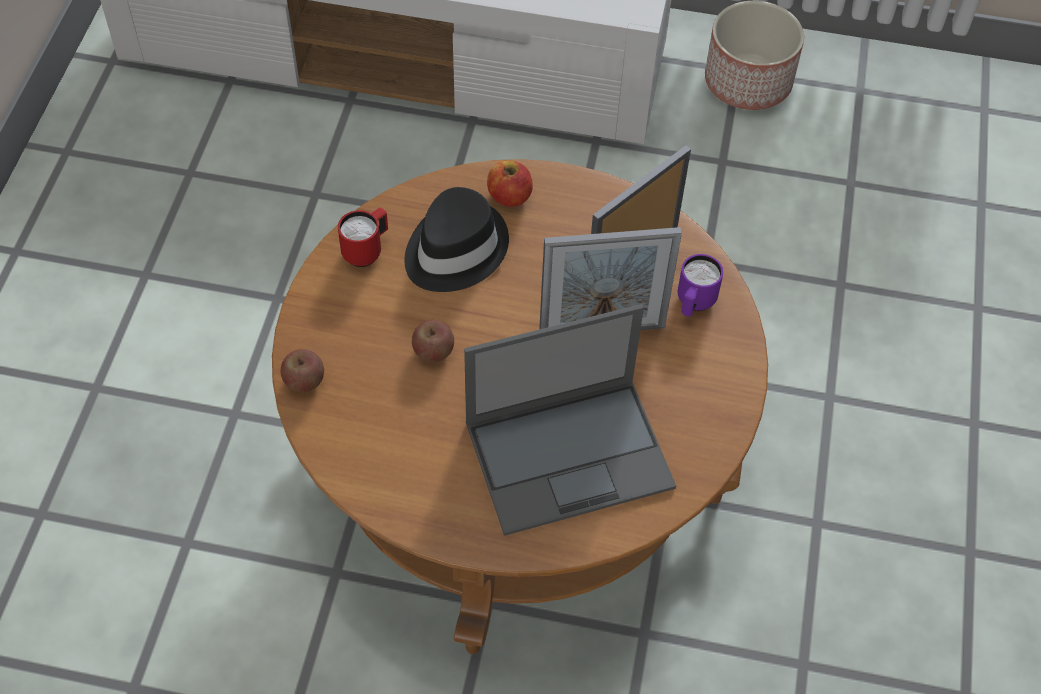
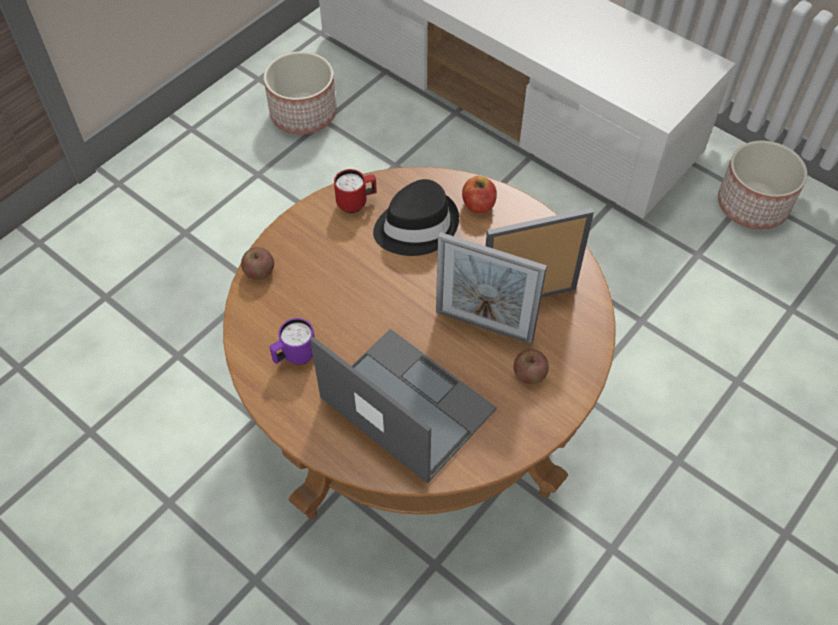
camera: 30 degrees right, 0 degrees up
(157, 173) = (304, 113): none -> planter
(433, 351) = (356, 289): apple -> apple (529, 374)
(571, 454) = (405, 403): laptop -> laptop turned 150 degrees counterclockwise
(694, 304) = (565, 336): purple mug -> purple mug (295, 356)

